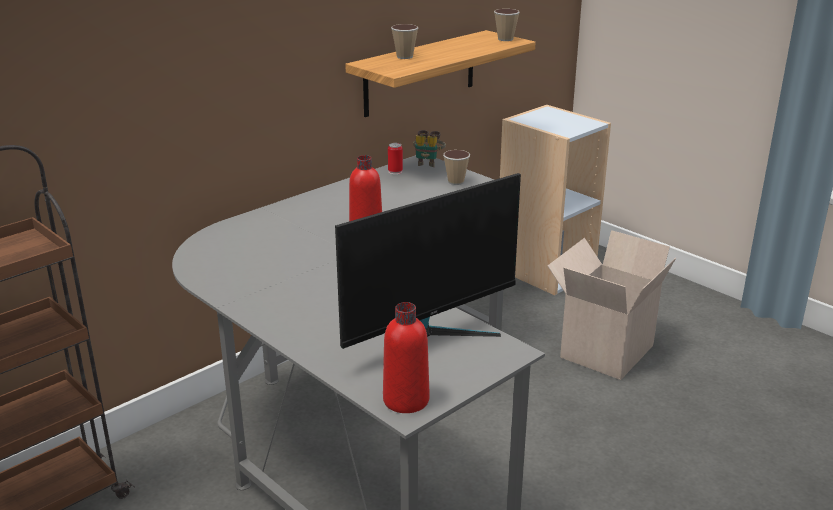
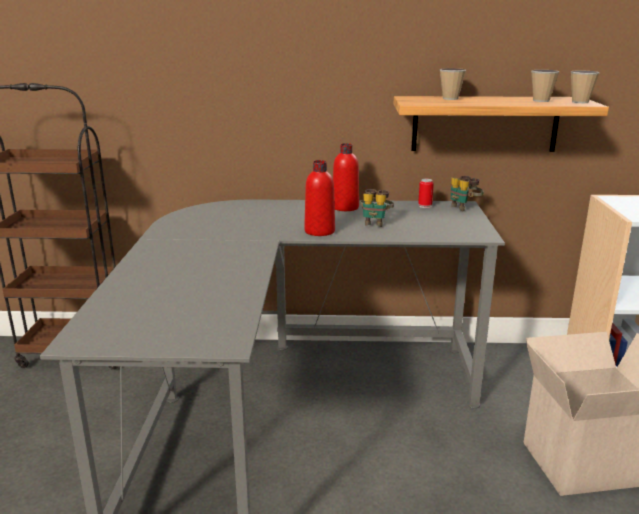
camera: 45 degrees right, 5 degrees down
(392, 204) = (375, 223): none -> binoculars
(406, 400) = (92, 335): red bottle -> red bottle (345, 207)
(429, 338) = (199, 307): monitor -> none
(456, 182) = (459, 224): cup -> cup (541, 101)

